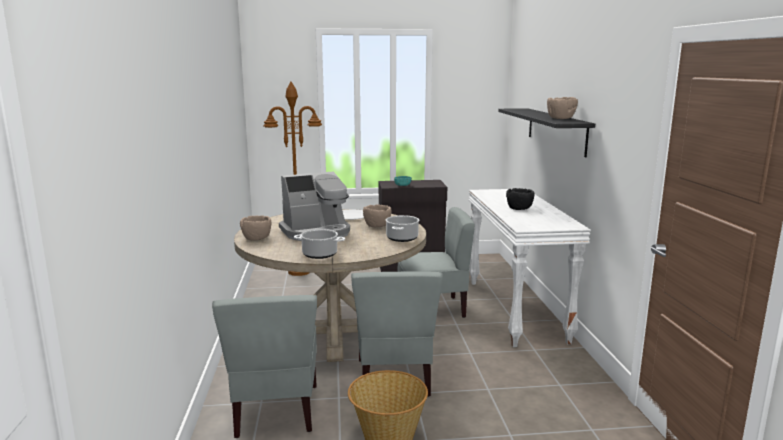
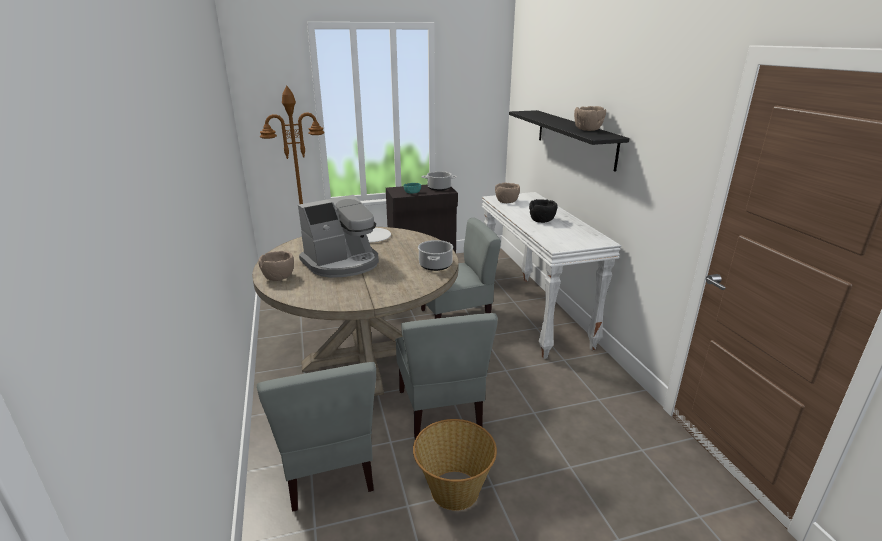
camera: 10 degrees left, 10 degrees up
(319, 254) = (356, 296): cooking pot -> cooking pot (438, 188)
(377, 226) = (404, 249): brown bowl -> brown bowl (507, 201)

